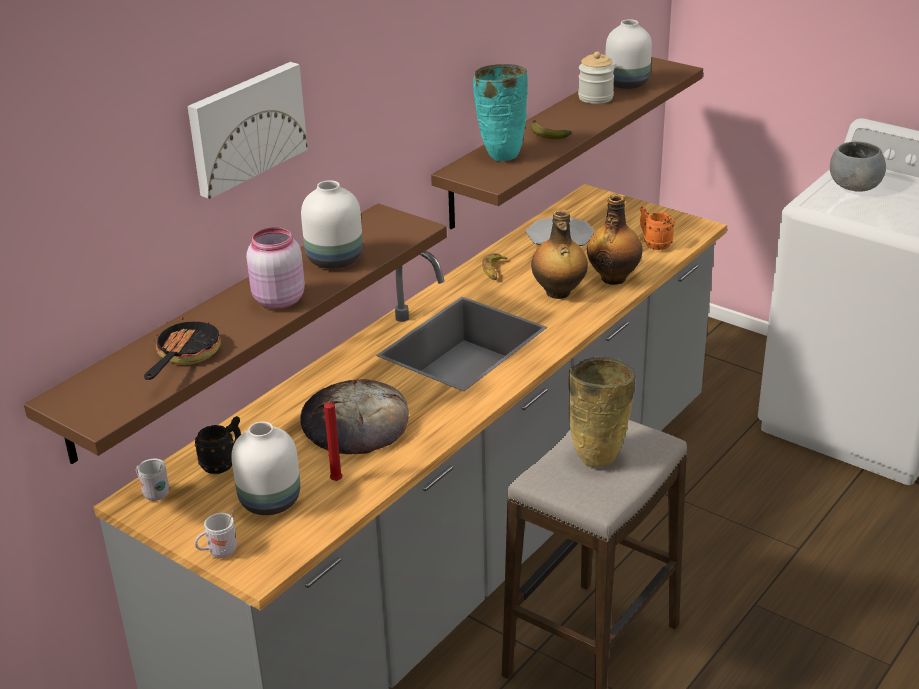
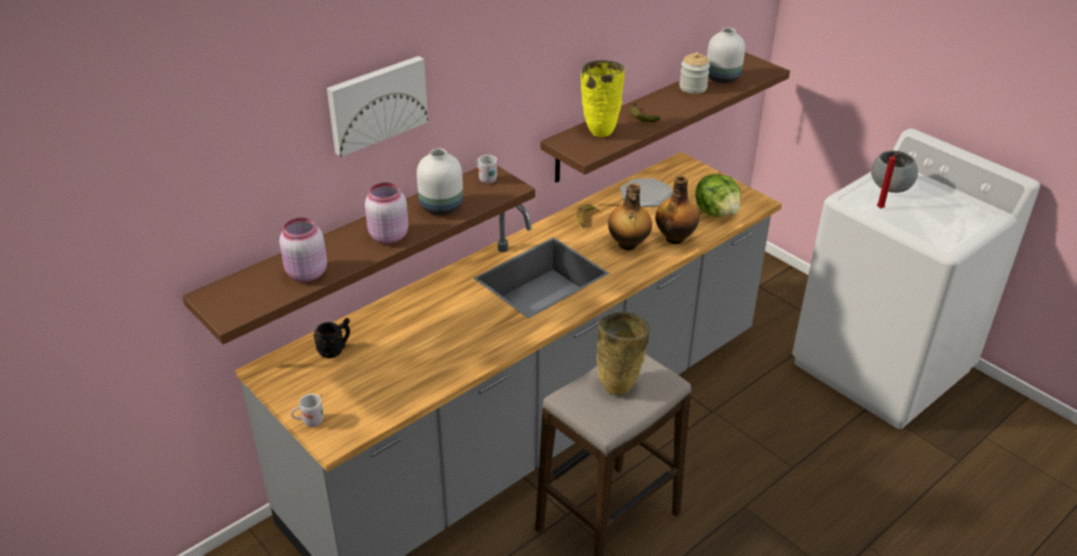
camera: 10 degrees right, 5 degrees up
(153, 493) = (279, 366): white mug -> white mug (486, 178)
(184, 356) = (305, 273): frying pan -> pink jar
(271, 500) = (359, 386): white vase -> none
(338, 481) = (412, 378): red candle -> red candle (881, 208)
(355, 423) = (440, 332): bread -> none
(502, 155) = (600, 131): turquoise vase -> yellow vase
(654, 244) = (717, 212): orange mug -> lettuce

